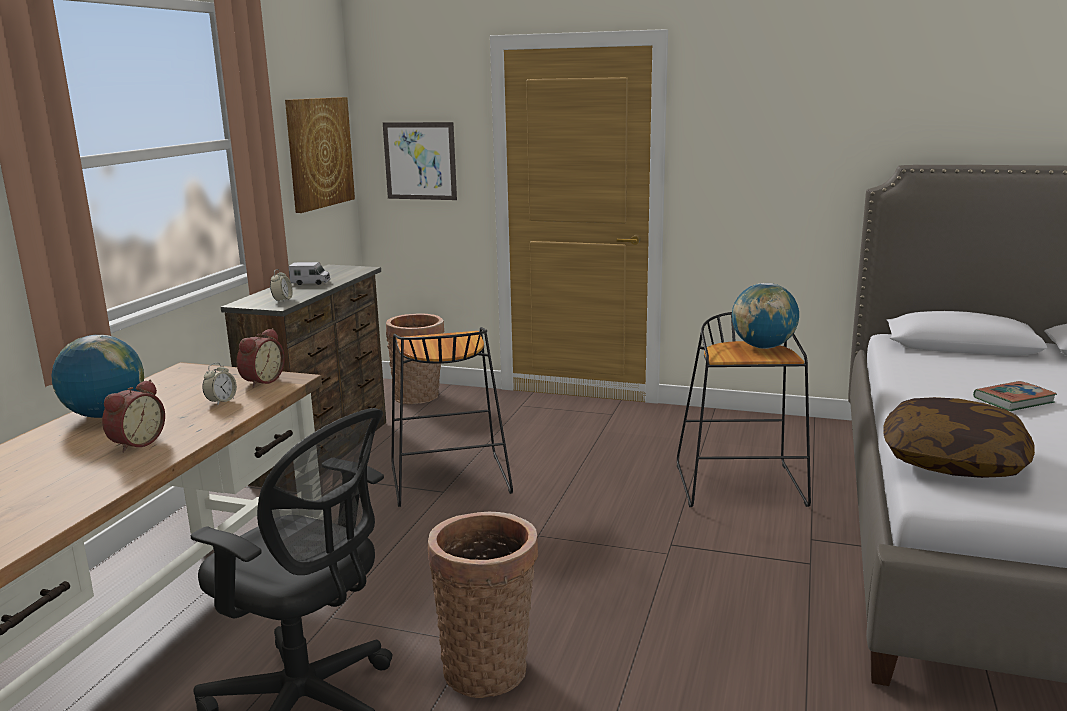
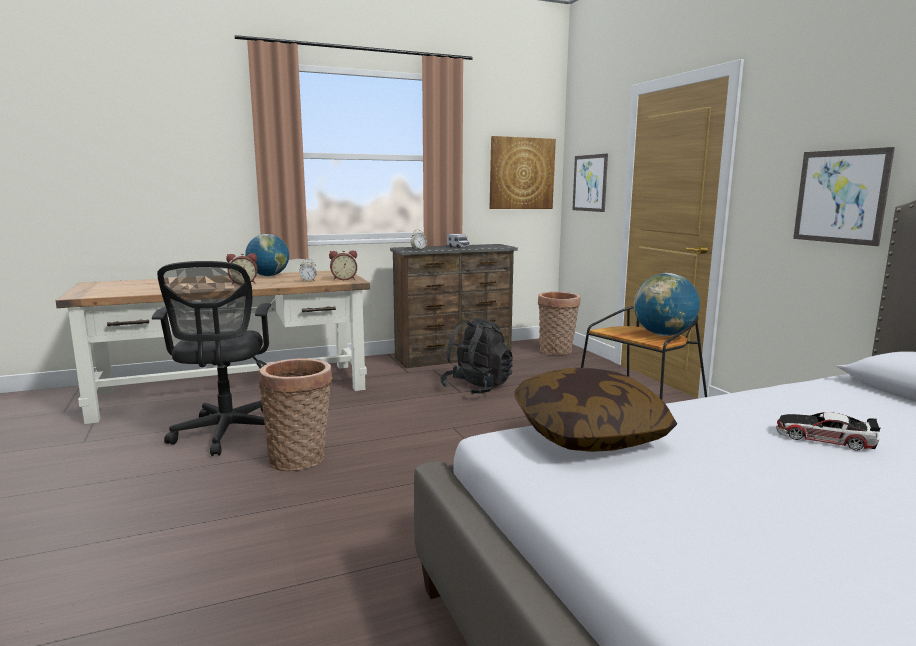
camera: 50 degrees right, 5 degrees down
(448, 478) = (476, 388): black stool -> black backpack
(799, 179) = (840, 196): none -> picture
(1013, 400) = (824, 438): book -> toy car

